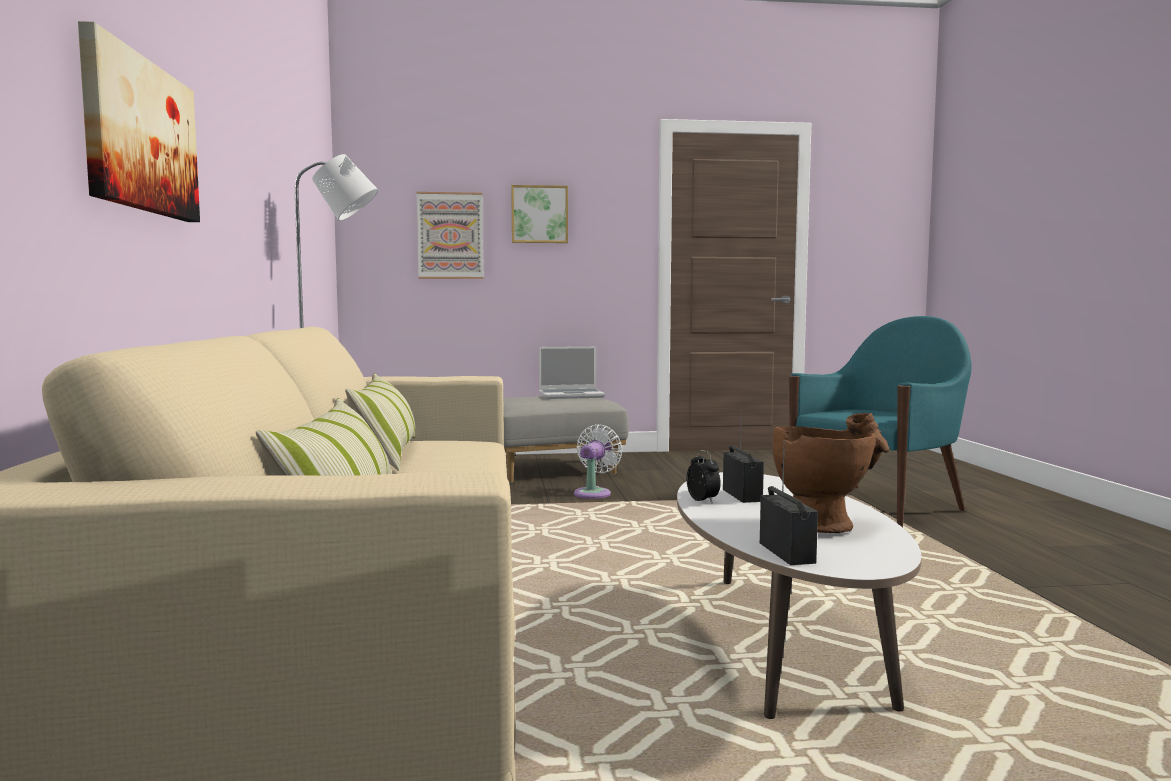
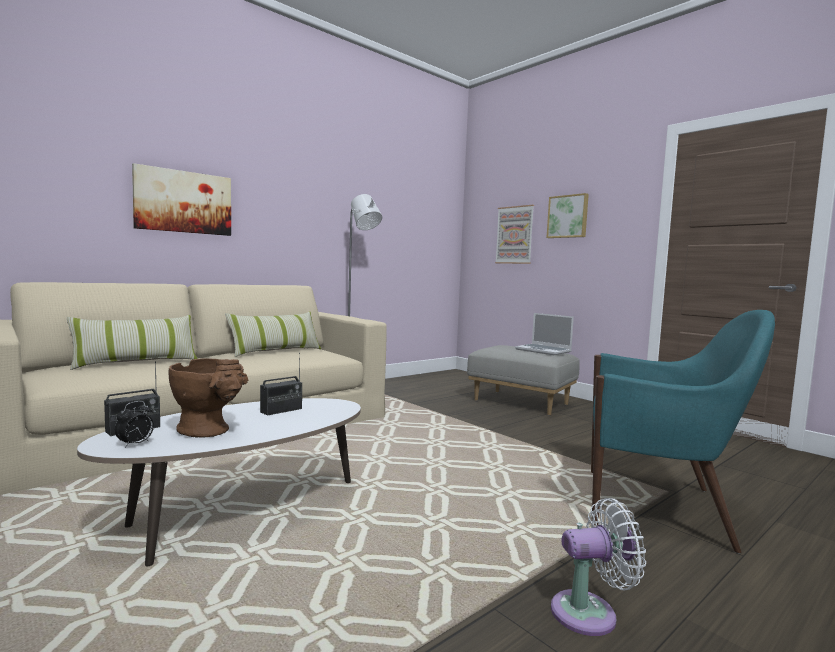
camera: 55 degrees right, 0 degrees up
(594, 493) = (491, 419): white fan -> white fan (590, 613)
(703, 501) = (256, 405): alarm clock -> alarm clock (135, 444)

